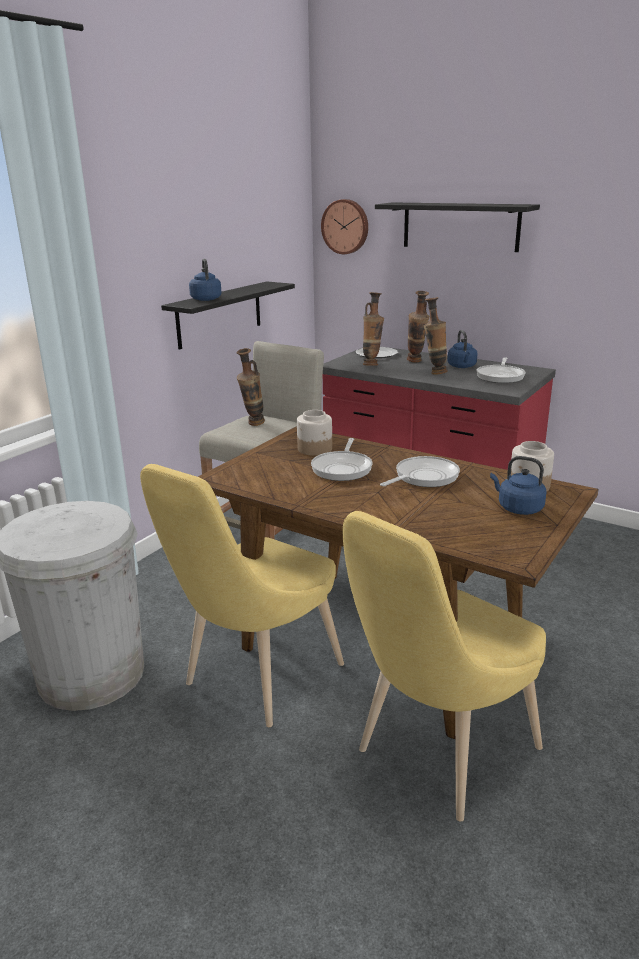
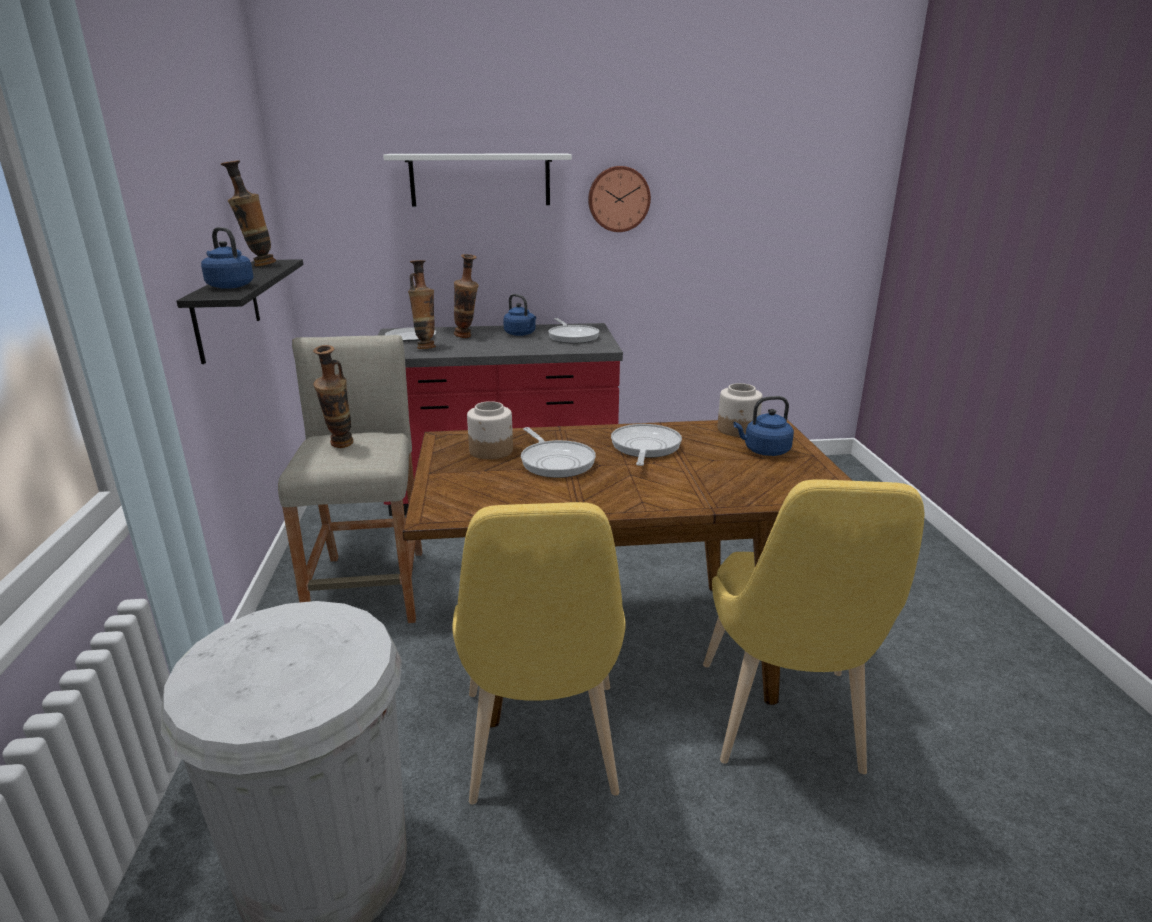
camera: 40 degrees left, 0 degrees up
(346, 226) = (326, 185): wall clock -> wall clock (618, 199)
(434, 373) = (505, 344): vase -> vase (258, 265)
(460, 226) = (480, 180): black shelf -> white shelf

